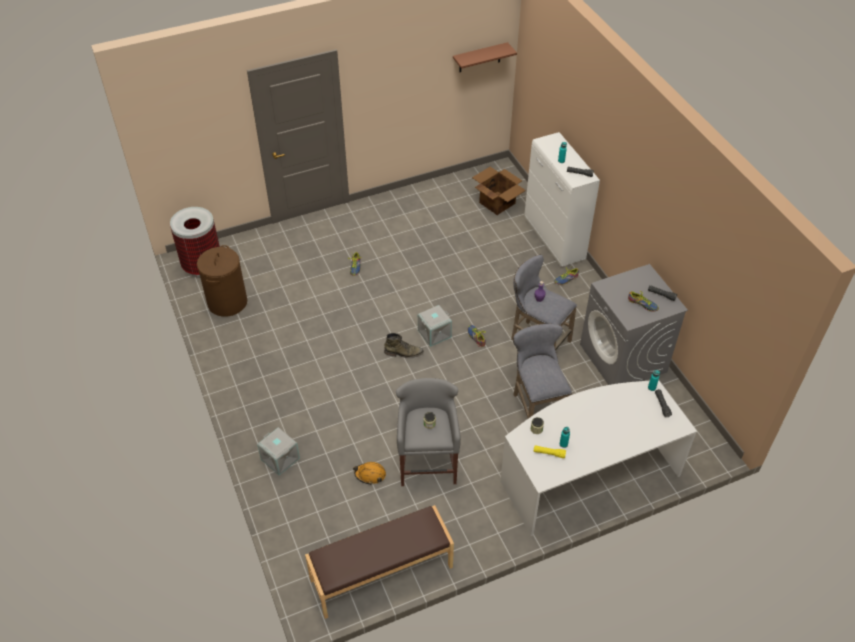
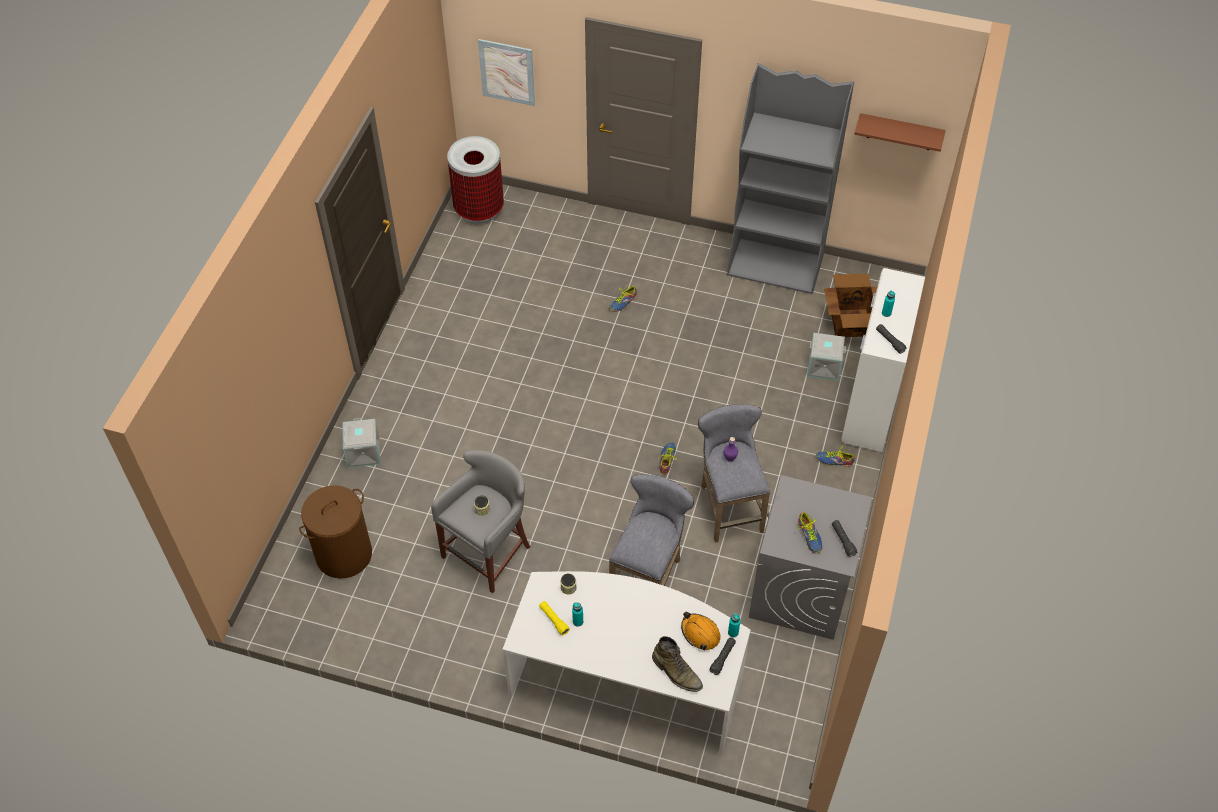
camera: 40 degrees right, 5 degrees up
(192, 145) = (507, 72): none -> picture
(227, 302) = (465, 262): brown laundry basket -> brown laundry basket (344, 554)
(370, 474) = (425, 525): orange hard hat -> orange hard hat (700, 633)
(382, 573) = (343, 624): brown bench -> none
(404, 353) = (578, 426): green boot -> green boot (677, 672)
(424, 196) = (776, 266): none -> grey bookcase
(434, 333) = (629, 426): grey storage box -> grey storage box (824, 365)

